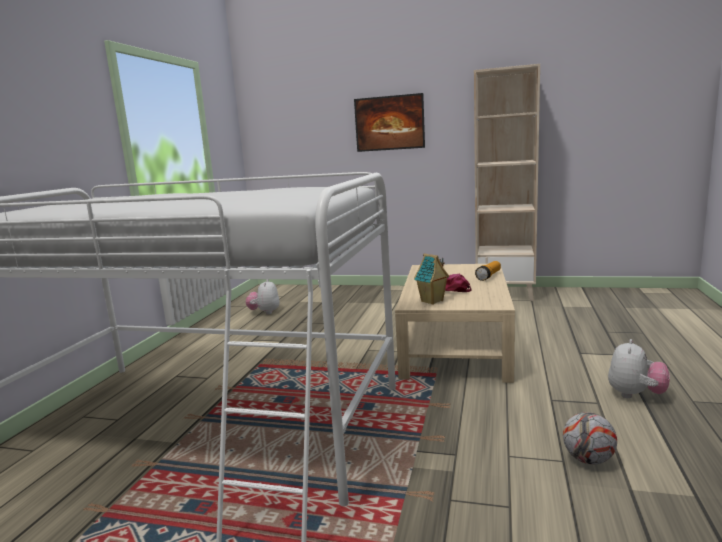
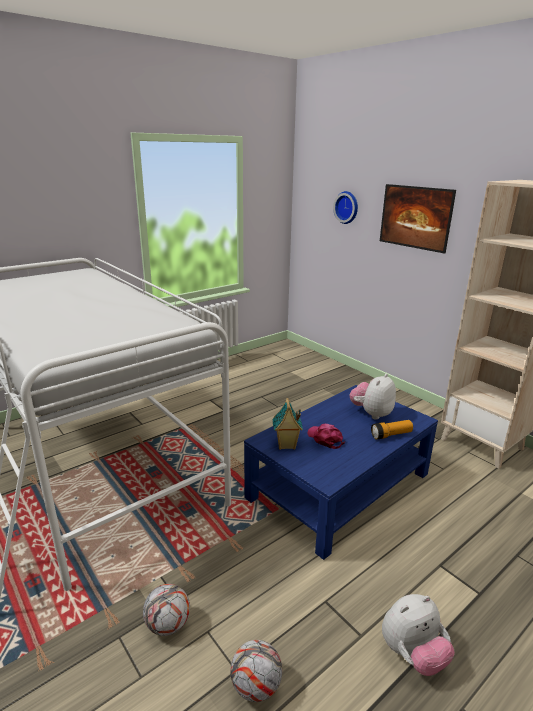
camera: 35 degrees right, 10 degrees up
(265, 312) = (252, 373): plush toy -> plush toy (371, 413)
(313, 128) = (347, 207): none -> wall clock
(456, 345) = (339, 486): beige coffee table -> blue coffee table
(474, 470) = (168, 624): none -> football

